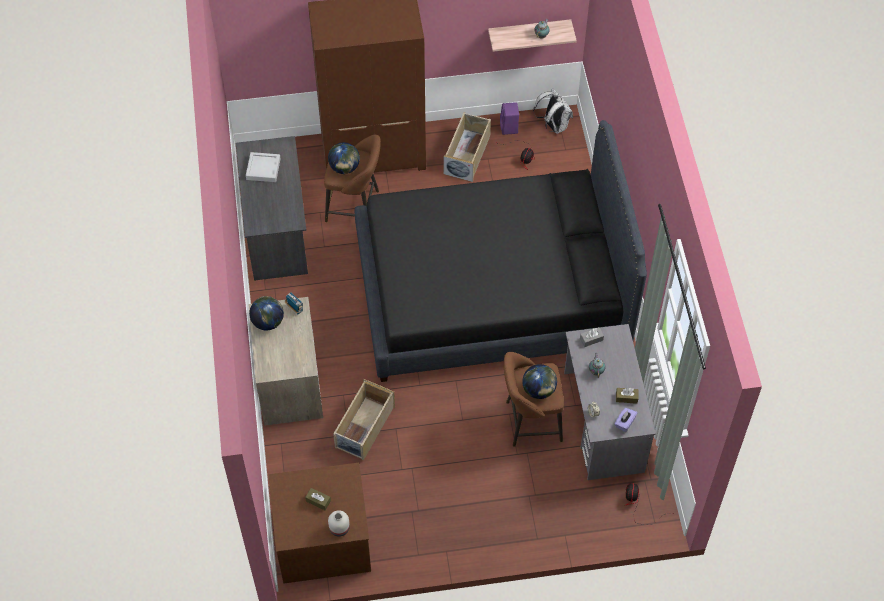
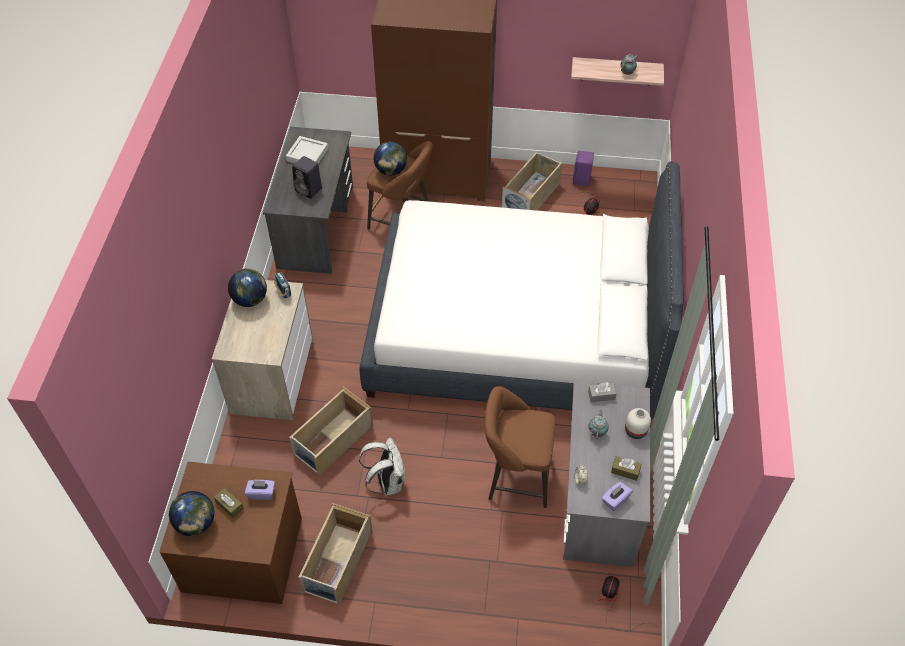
camera: 15 degrees right, 5 degrees down
(278, 204) = (309, 190): none -> black speaker
(339, 528) = (240, 543): white vase -> white vase (635, 430)
(340, 485) = (261, 493): none -> purple tissue box
(405, 528) = (337, 563): none -> beige storage box
(492, 292) = (515, 332): black bed -> white bed
(538, 390) = (524, 439): globe -> globe (196, 523)
(553, 126) = (627, 186): white backpack -> white backpack (387, 482)

